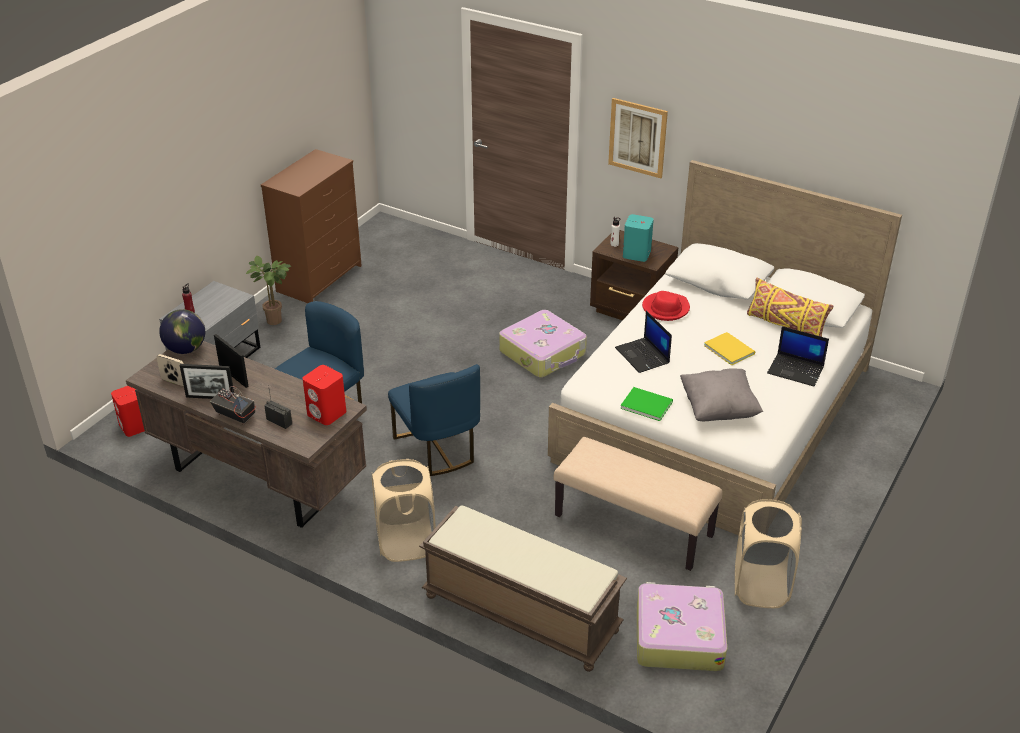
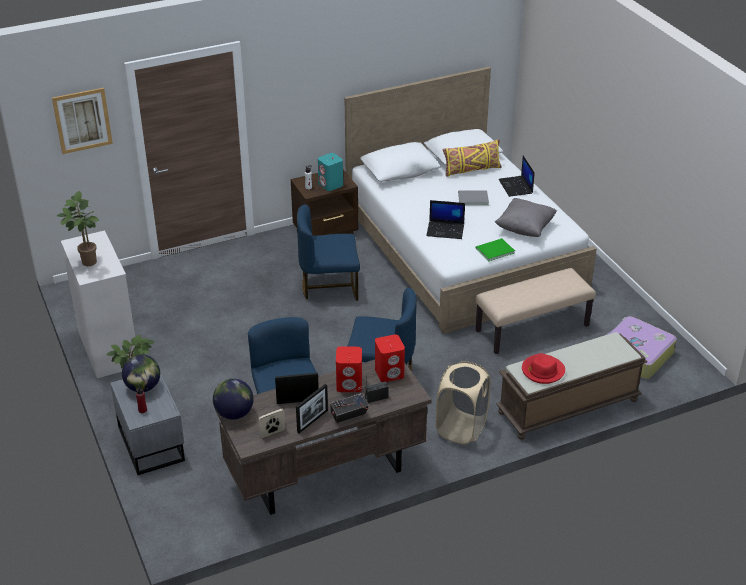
camera: 55 degrees left, 0 degrees up
(135, 426) = (189, 520): red speaker -> red speaker (349, 384)
(221, 299) = (143, 387): none -> globe
(297, 172) = (87, 261): none -> potted plant
(319, 278) = (108, 349): brown dresser -> white dresser
(543, 353) = (329, 286): suitcase -> blue chair
(637, 137) = (296, 101): picture -> picture (82, 120)
(665, 308) = (406, 200): red hat -> red hat (542, 371)
(729, 349) = (472, 198): yellow book -> grey book
(761, 586) = (621, 308): beige laundry basket -> none
(796, 370) = (516, 187): laptop -> laptop turned 105 degrees clockwise

